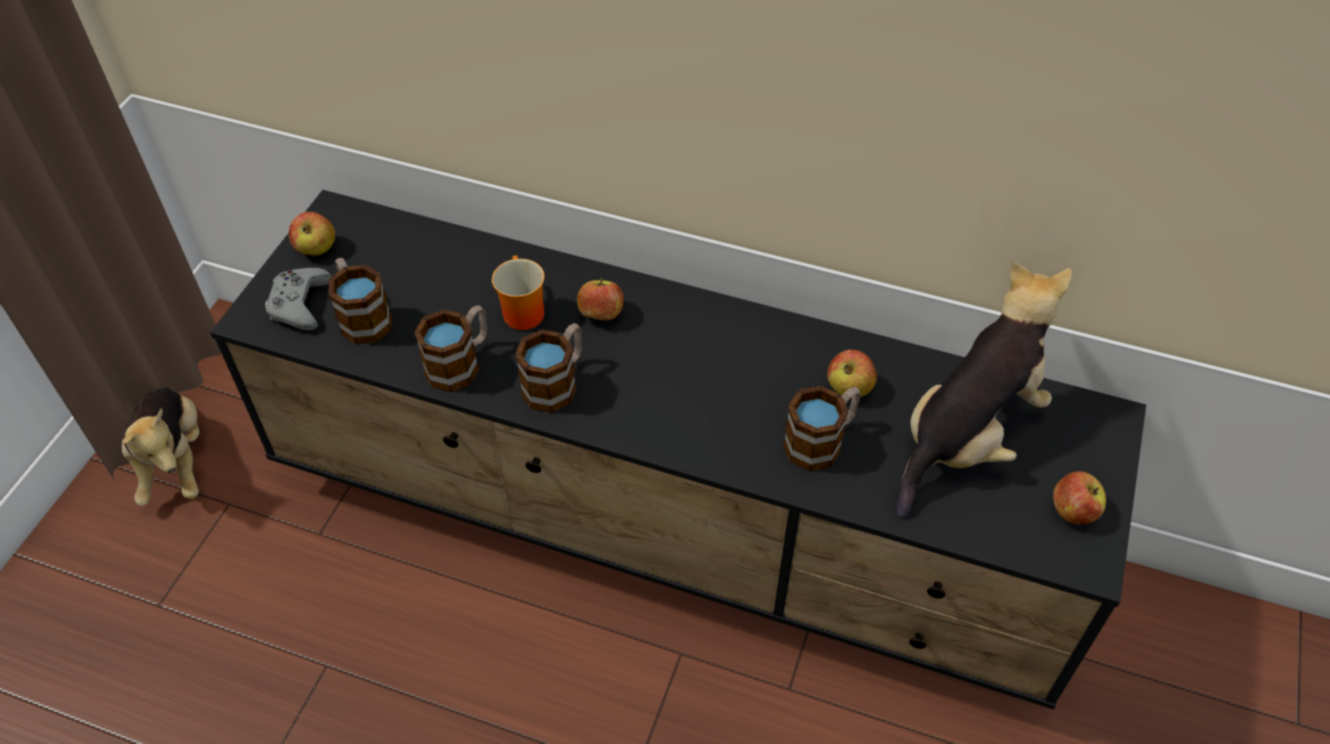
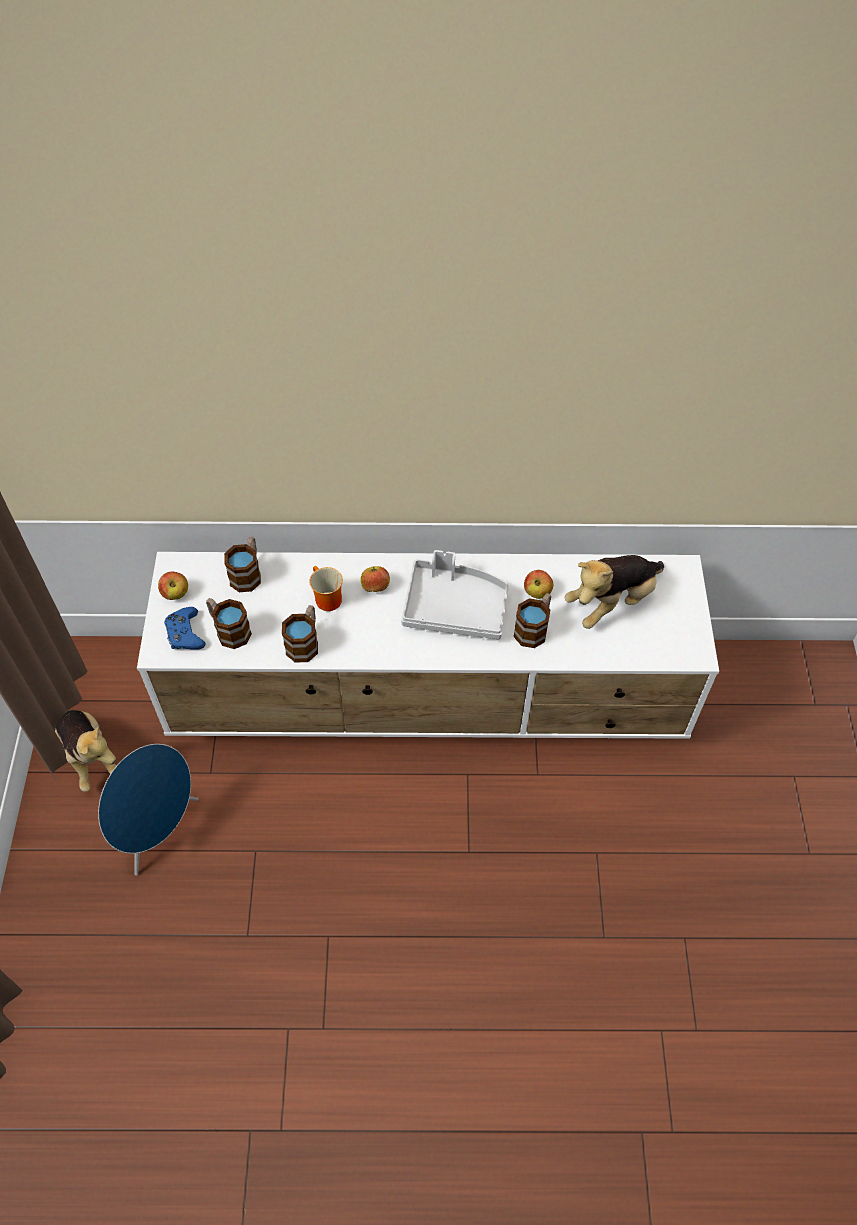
camera: 20 degrees left, 5 degrees up
(213, 592) = (159, 830): none -> blue speaker
(300, 304) = (185, 633): grey game controller -> blue game controller
(556, 382) = (368, 637): mug -> mug (248, 573)
(669, 528) = (430, 701): black tv stand -> white tv stand
(708, 376) = (455, 607): none -> grey tray
(967, 436) = (611, 601): plush toy -> plush toy turned 150 degrees counterclockwise
(1072, 511) = (680, 628): apple -> none

